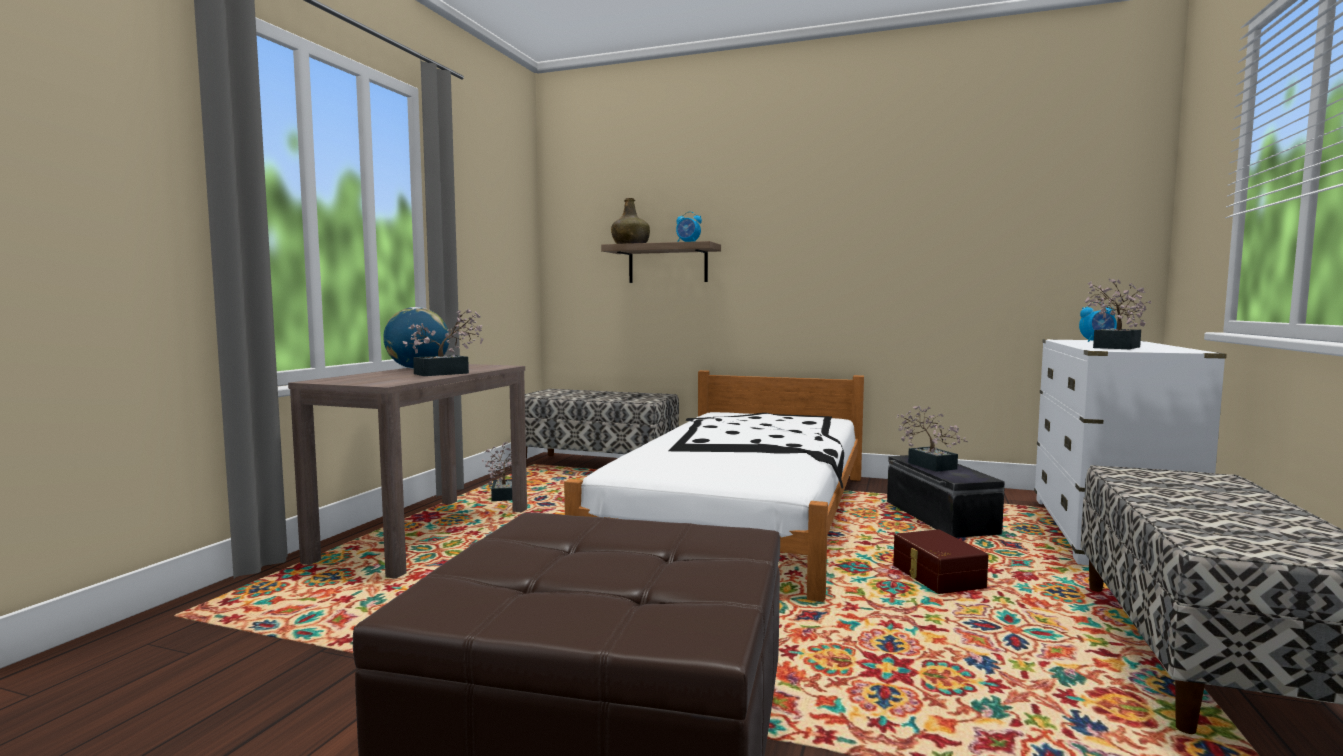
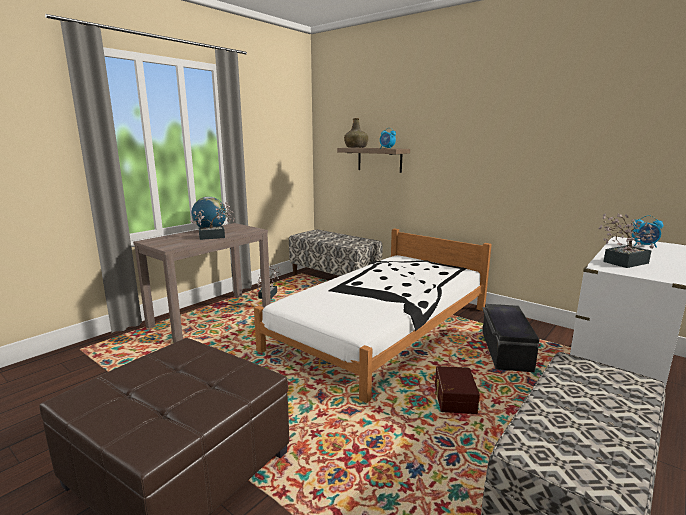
camera: 20 degrees right, 10 degrees up
(928, 464) = (503, 315): potted plant -> none

